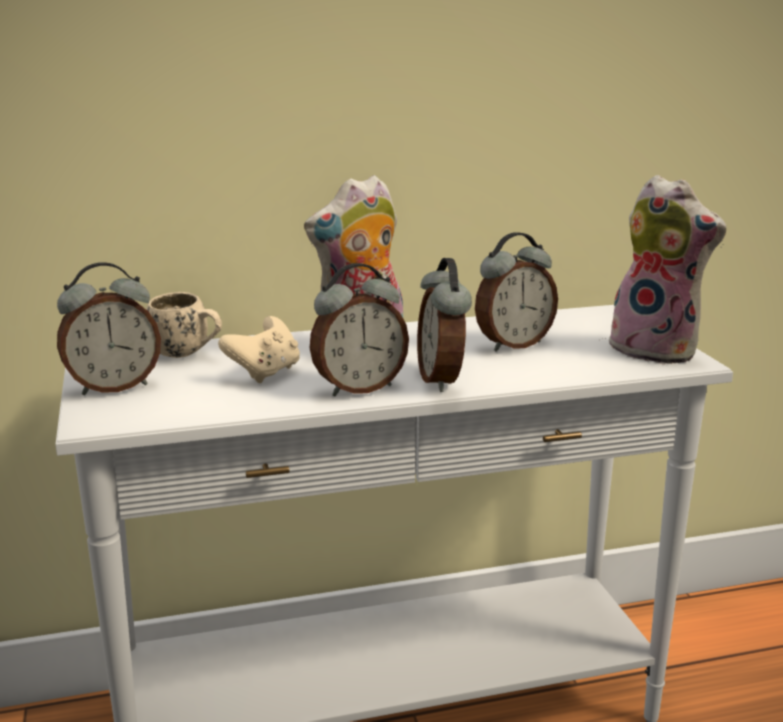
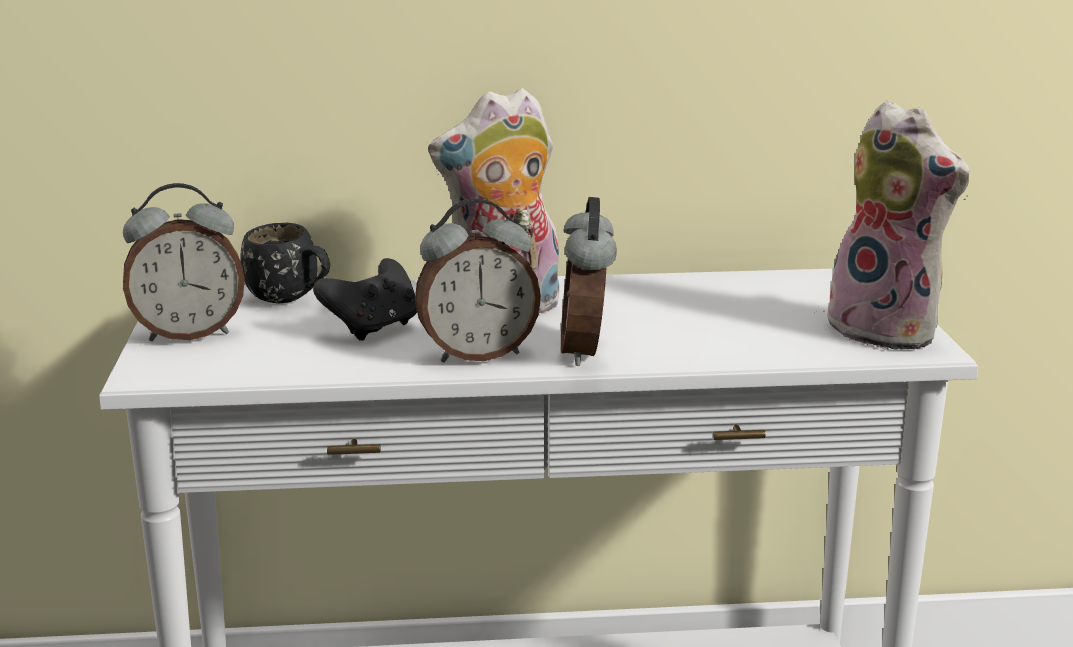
camera: 10 degrees right, 0 degrees up
(188, 355) = (291, 300): beige mug -> black mug
(265, 373) = (373, 329): beige game controller -> black game controller
(513, 344) = (700, 312): alarm clock -> none

